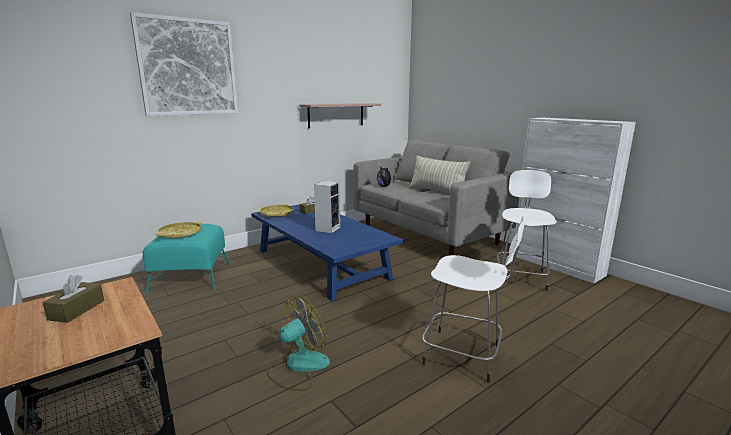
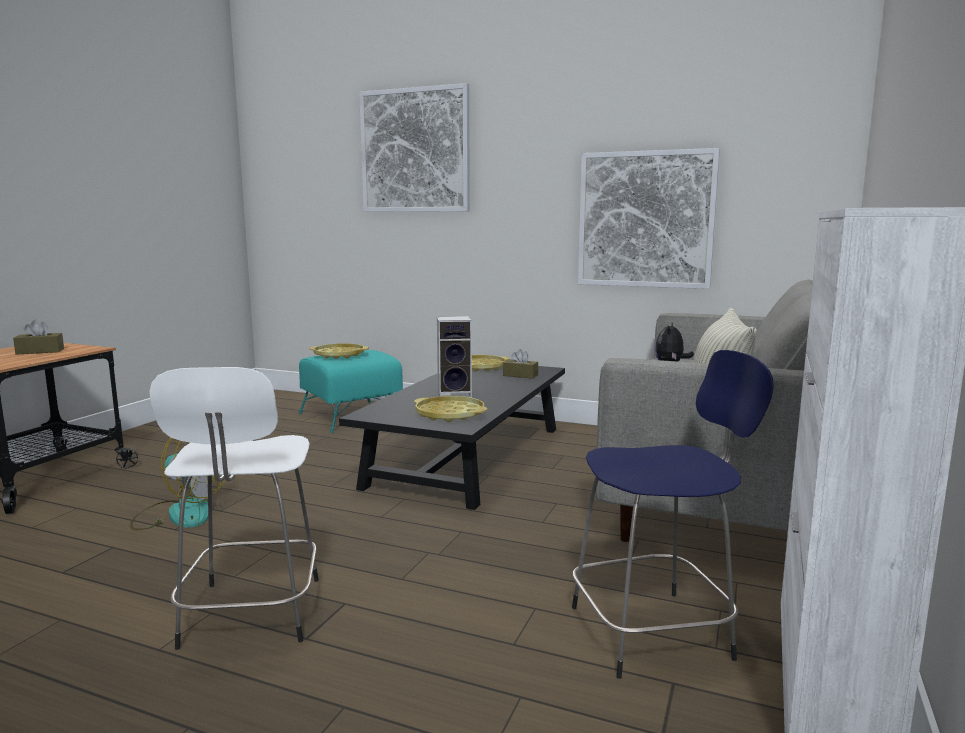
camera: 60 degrees right, 5 degrees down
(322, 263) = (470, 456): blue coffee table -> black coffee table
(336, 115) = (645, 219): shelf -> picture
(364, 236) = (450, 414): none -> yellow tray
(521, 277) = (655, 631): white stool -> blue stool

